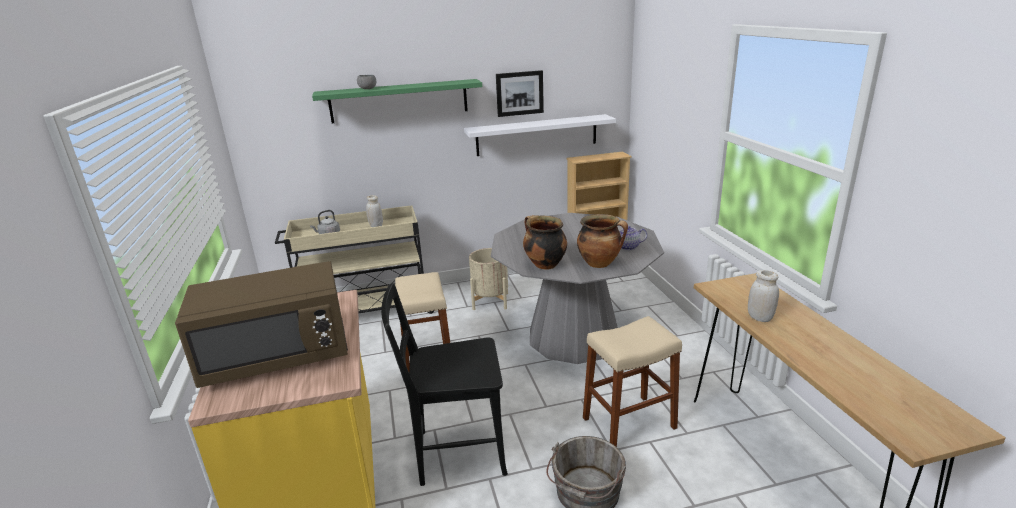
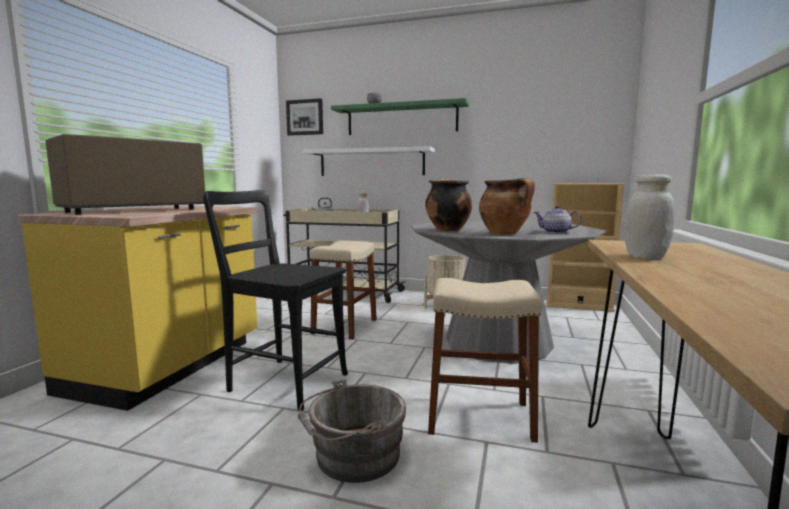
camera: 30 degrees right, 15 degrees down
(278, 356) = (133, 210): brown microwave -> brown microwave turned 120 degrees clockwise
(519, 93) = (509, 117): picture -> picture (305, 117)
(537, 135) = (524, 159): white shelf -> white shelf (371, 162)

